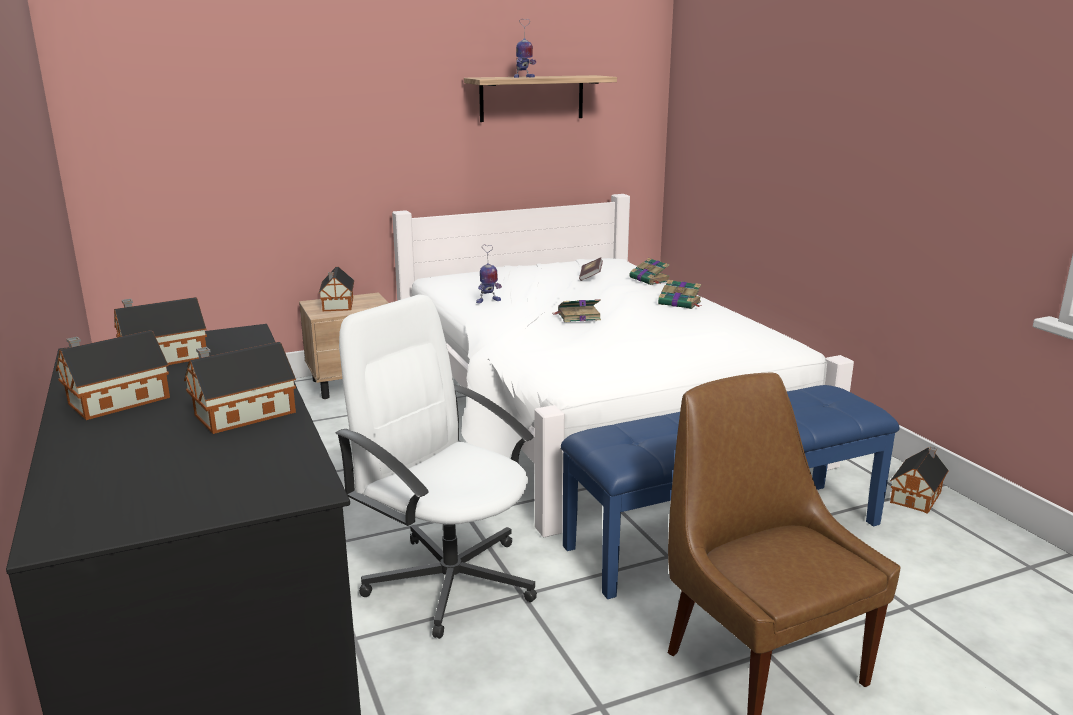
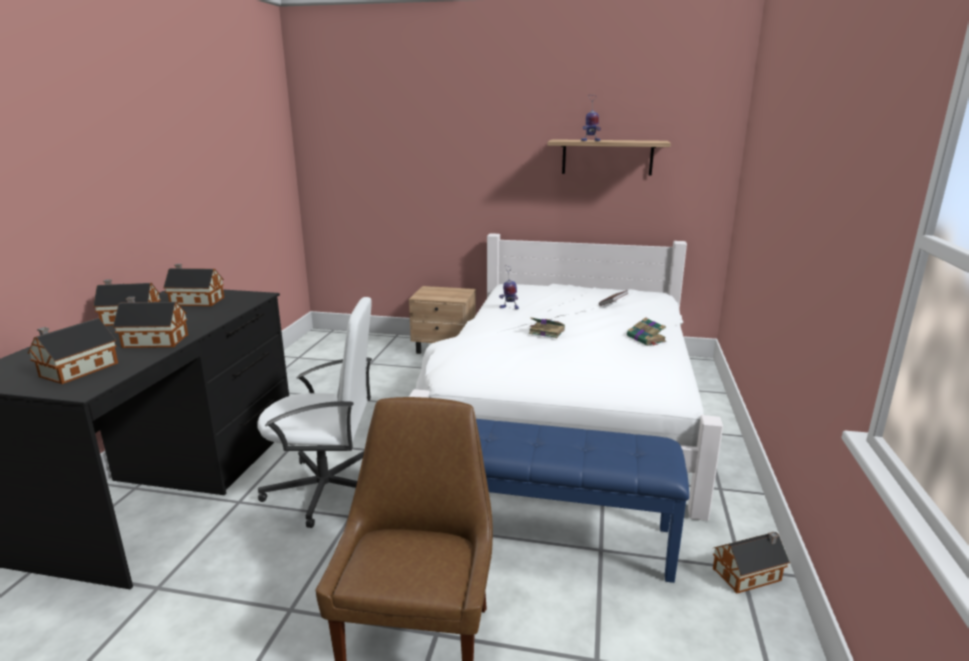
camera: 35 degrees right, 0 degrees up
(337, 305) = (438, 292): toy house -> toy house (76, 370)
(450, 580) = (327, 489): white office chair -> white office chair turned 105 degrees clockwise
(650, 280) = (656, 315): book -> none

